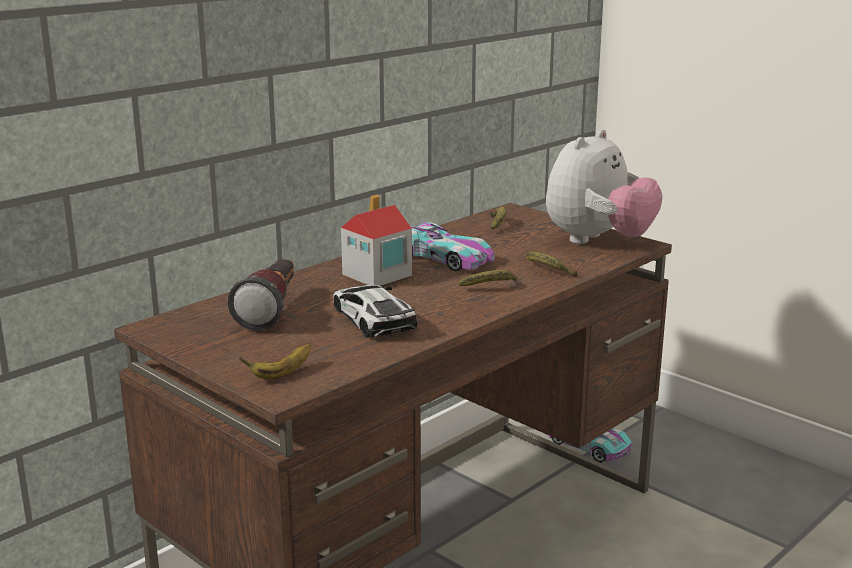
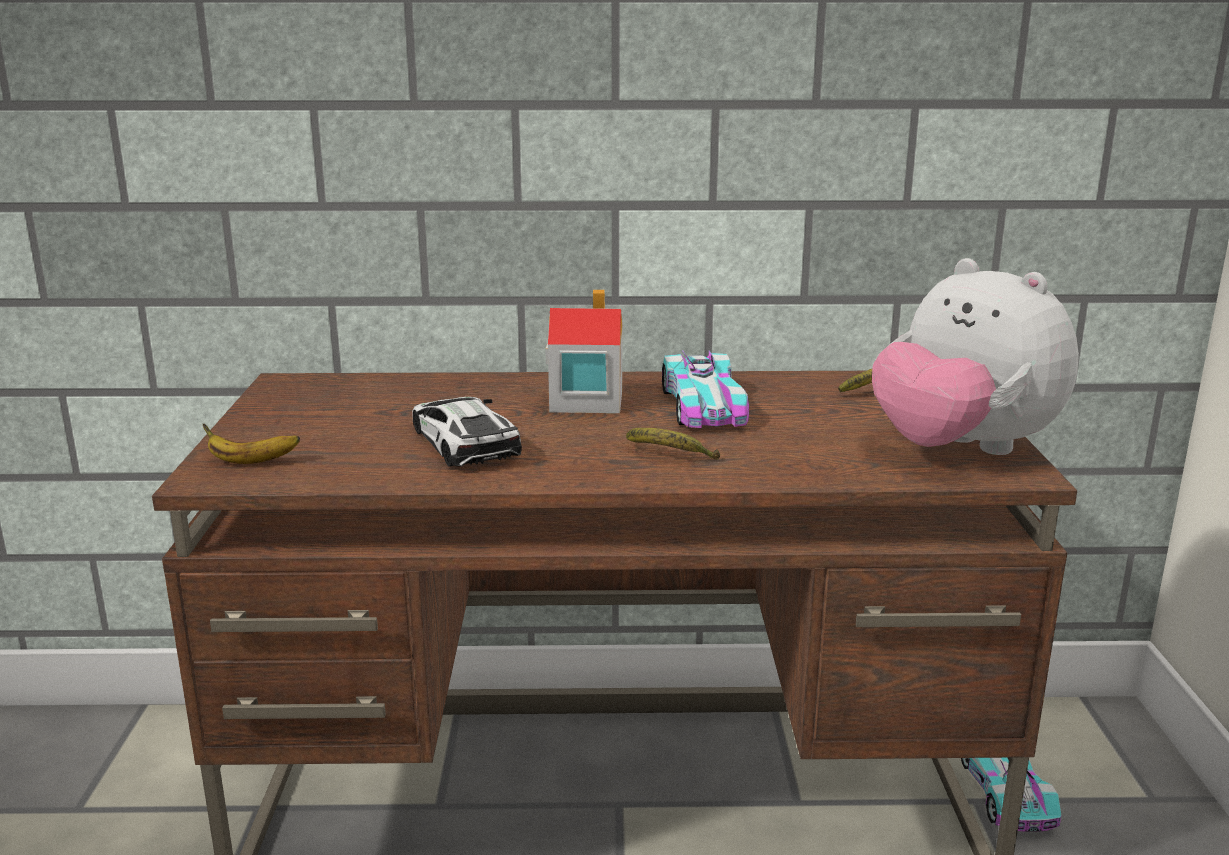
camera: 45 degrees right, 0 degrees up
(272, 311) = (403, 401): flashlight -> none
(372, 318) = (464, 441): toy car -> toy car turned 45 degrees counterclockwise
(547, 271) = (789, 462): banana -> none
(598, 241) = (962, 450): plush toy -> plush toy turned 60 degrees clockwise

